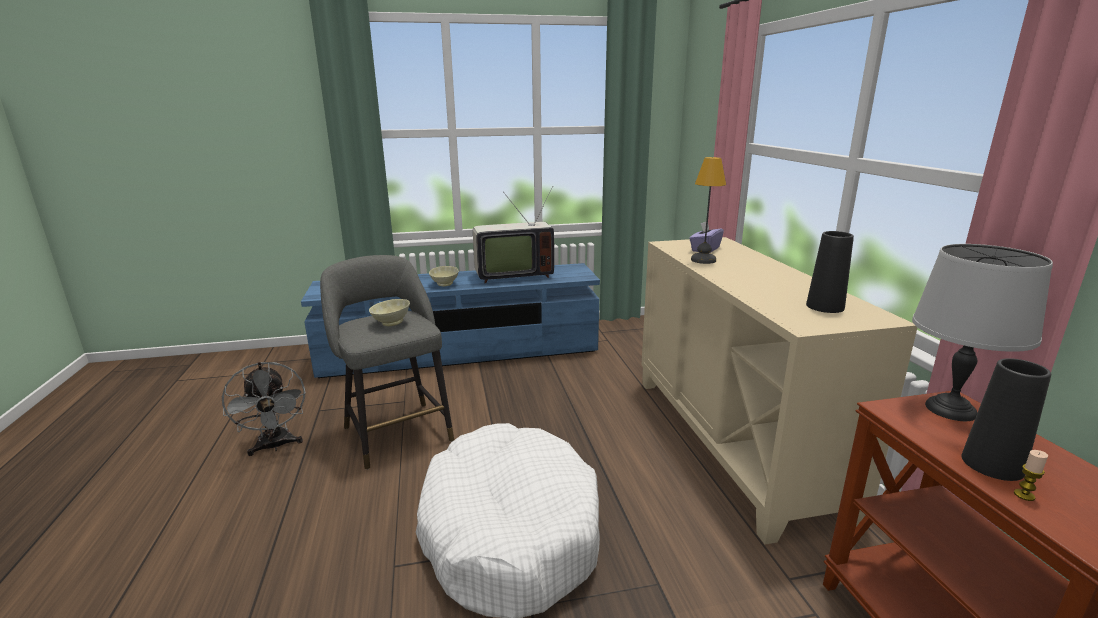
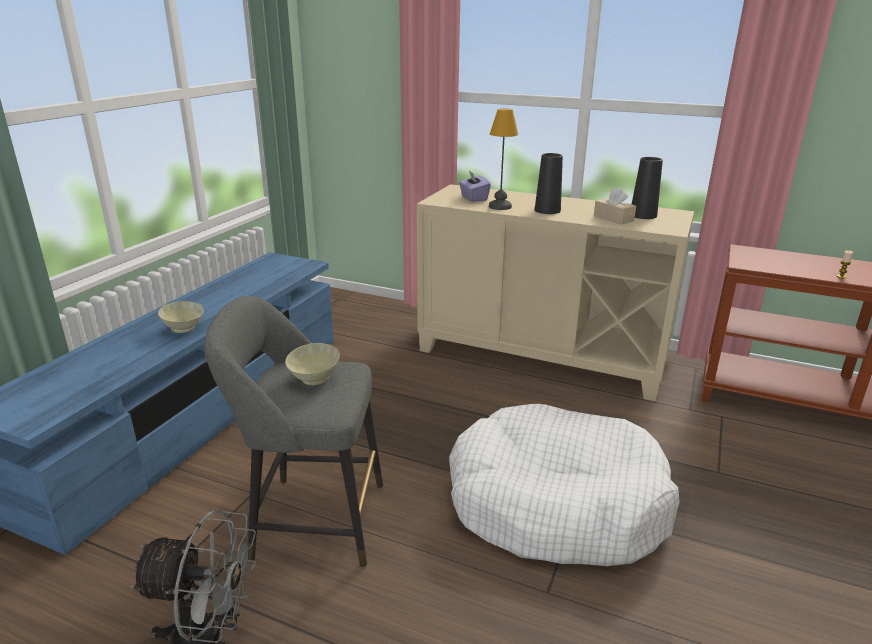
camera: 55 degrees left, 5 degrees up
(512, 275) = (233, 289): television -> none
(777, 298) = (613, 218): none -> beige tissue box
(951, 409) = (752, 253): grey table lamp -> none
(992, 464) = (811, 270): black vase -> black vase (547, 210)

